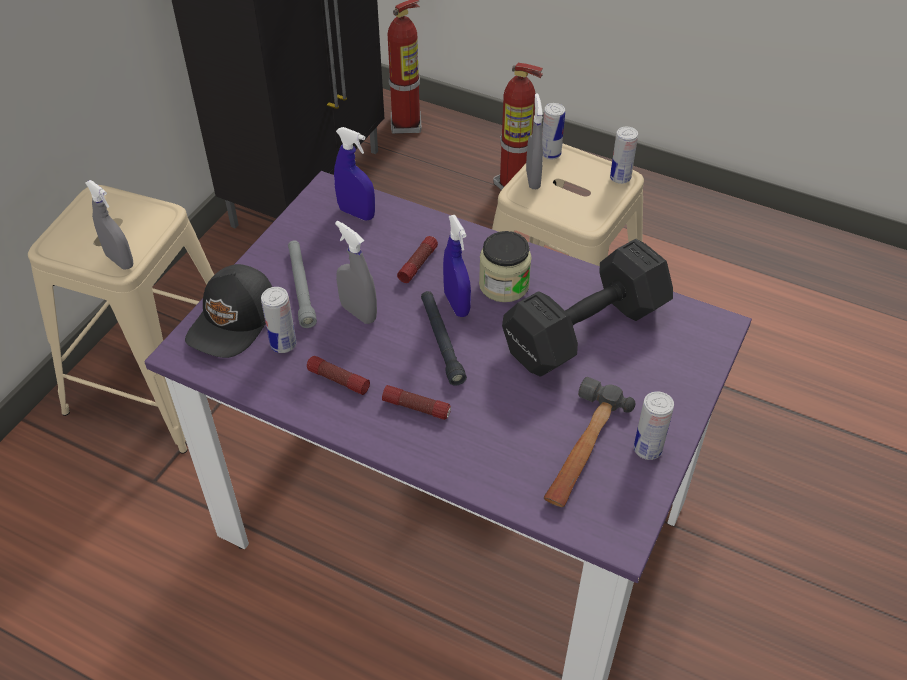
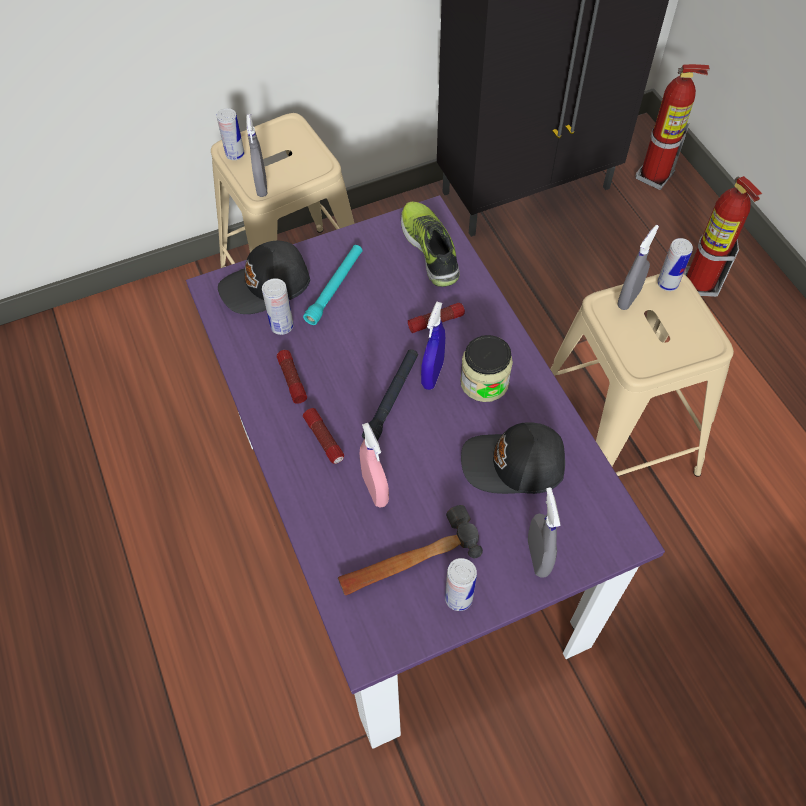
camera: 40 degrees right, 10 degrees up
(301, 287) = (335, 287): grey flashlight -> turquoise flashlight
(356, 213) = (431, 249): blue spray bottle -> shoe
(358, 313) = (355, 334): grey spray bottle -> grey spray bottle (538, 557)
(500, 417) = (375, 490): none -> pink spray bottle
(589, 329) = (514, 466): black dumbbell -> black cap
(620, 178) = (708, 343): can -> can (235, 154)

